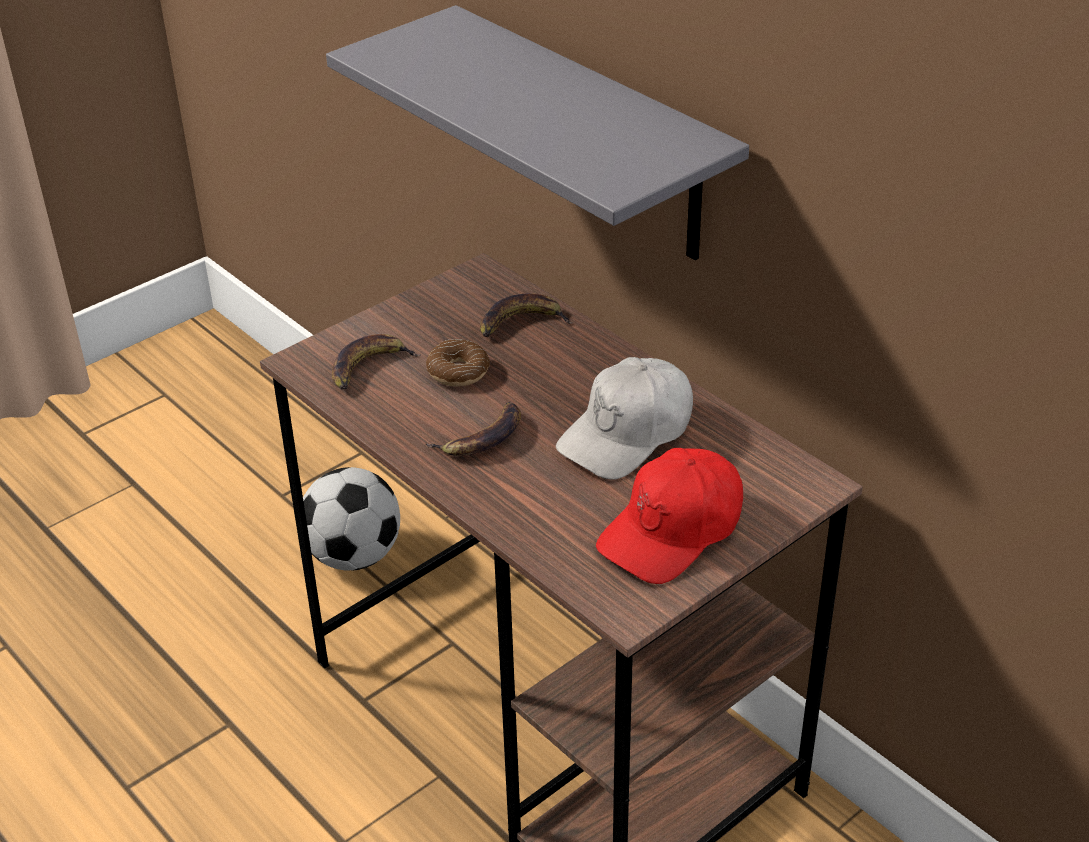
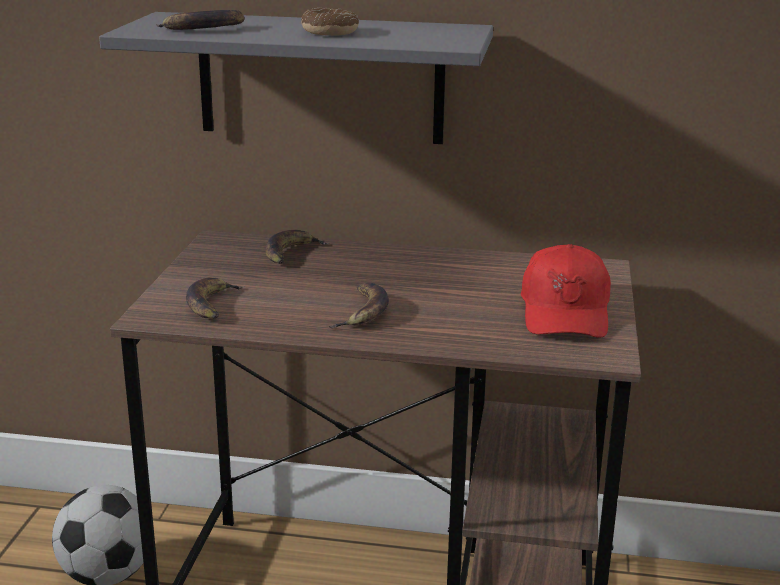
camera: 40 degrees left, 15 degrees down
(434, 65) = (203, 28): none -> banana
(458, 372) = (287, 287): donut -> donut (330, 32)
(627, 434) = (457, 280): white cap -> none

